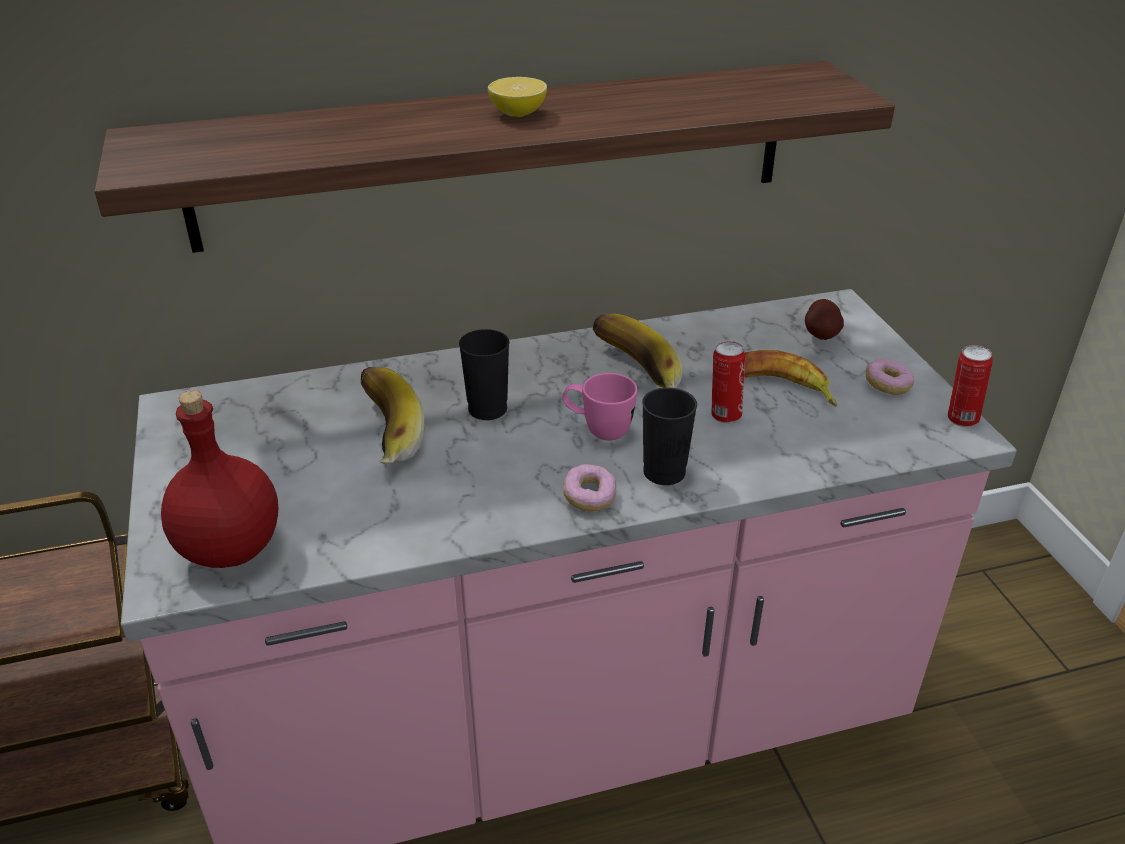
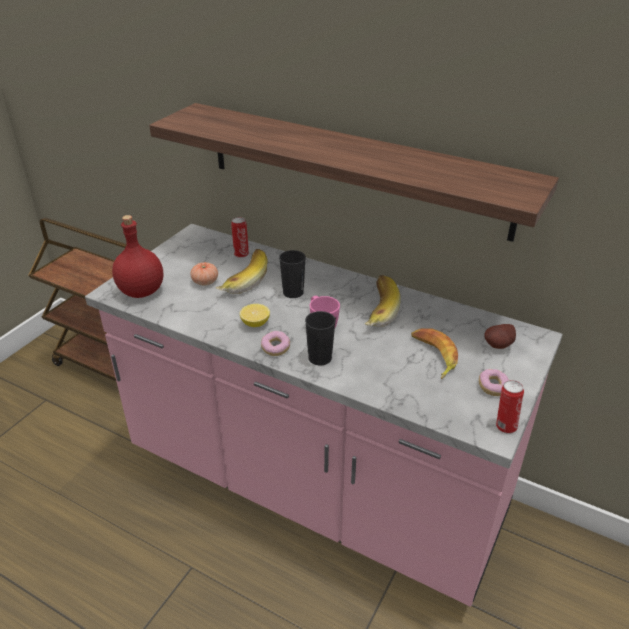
camera: 45 degrees right, 0 degrees up
(323, 469) = (205, 282): none -> tomato
(518, 114) = (341, 148): lemon -> lemon (255, 324)
(724, 415) = (385, 352): can -> can (241, 254)

